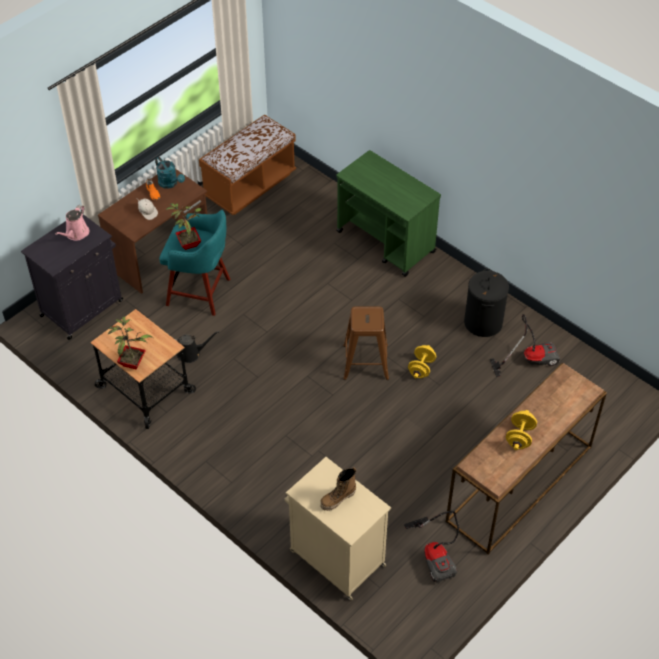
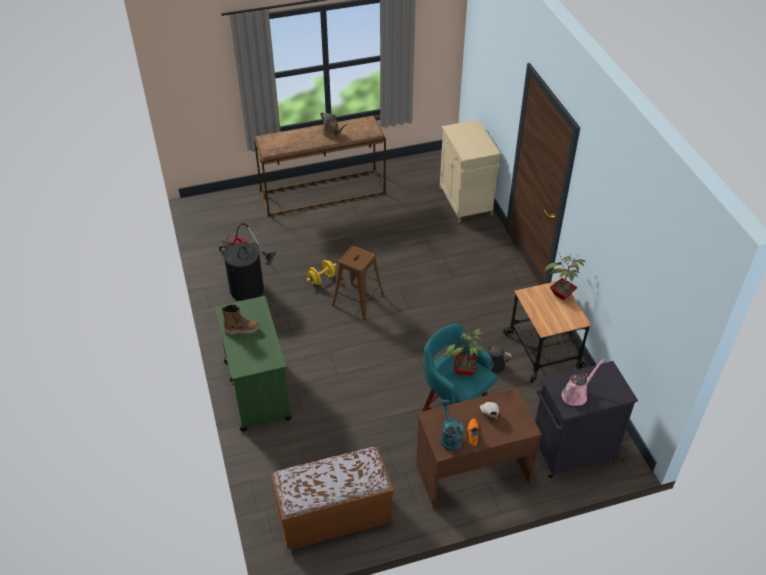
camera: 150 degrees left, 5 degrees down
(338, 499) = (470, 139): boot -> boot (242, 330)
(435, 556) = (405, 181): vacuum cleaner -> none
(520, 437) = (332, 133): yellow dumbbell -> brown watering can

